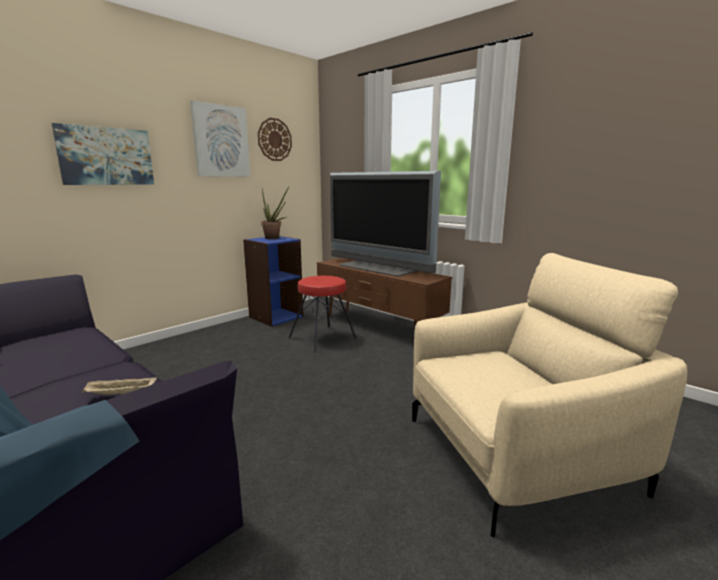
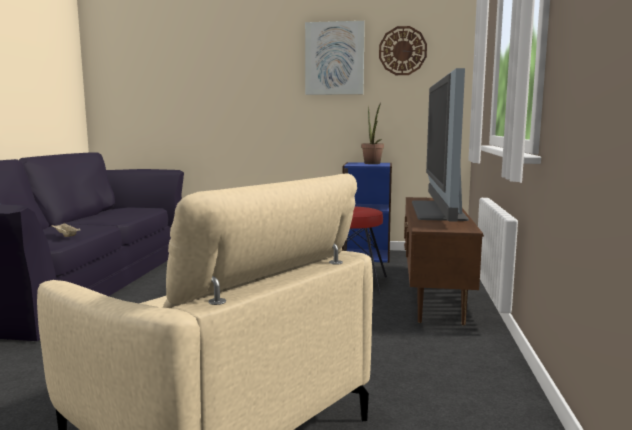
camera: 55 degrees right, 5 degrees down
(106, 156) = (230, 79): picture -> none

